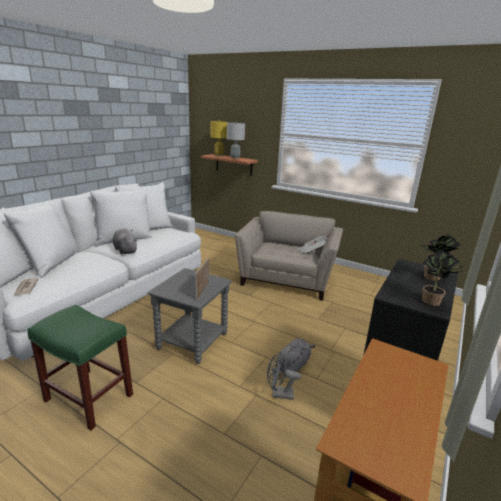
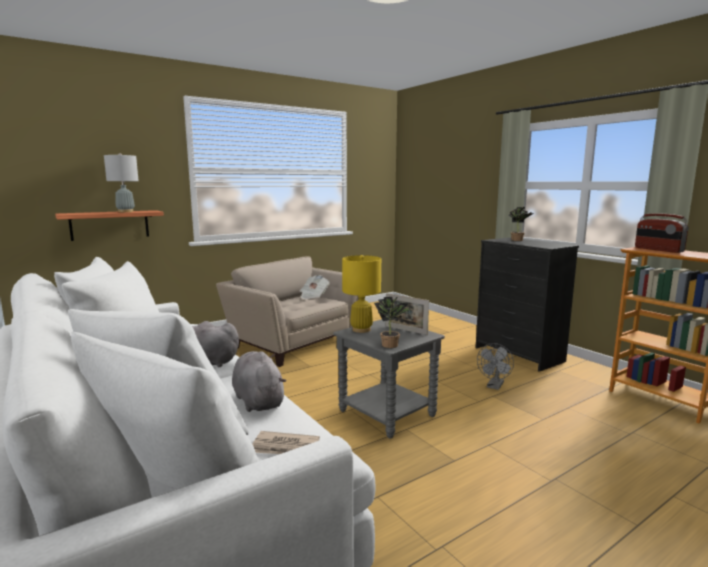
camera: 65 degrees left, 10 degrees down
(88, 397) = (475, 500): green stool -> none
(218, 156) = (86, 213): yellow table lamp -> yellow table lamp (361, 329)
(293, 365) = (456, 372): grey plush toy -> grey plush toy (258, 400)
(401, 375) = (658, 250): none -> radio
(433, 302) = (556, 244): potted plant -> potted plant (392, 345)

